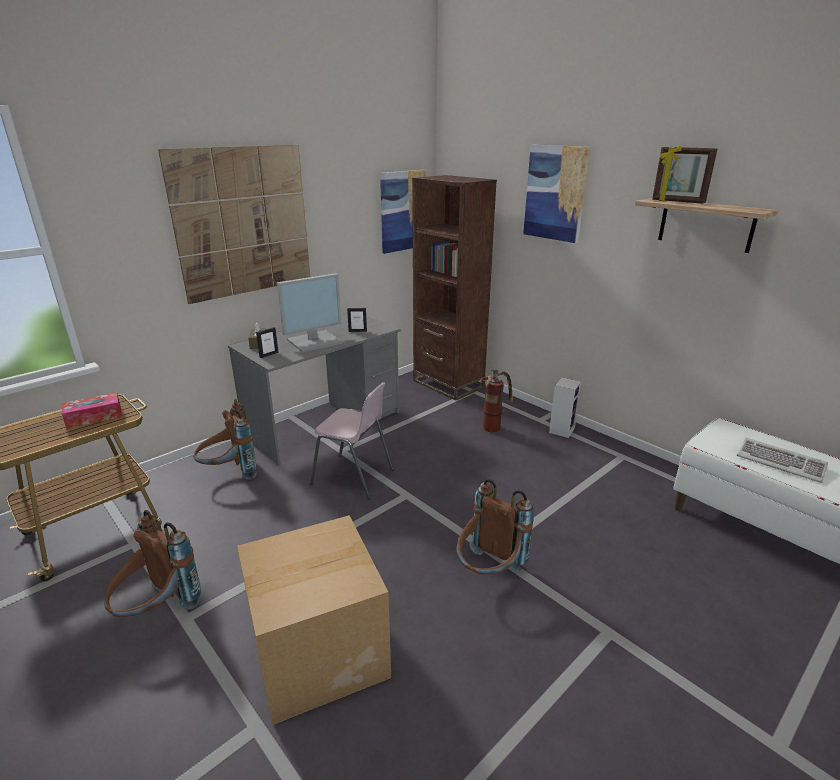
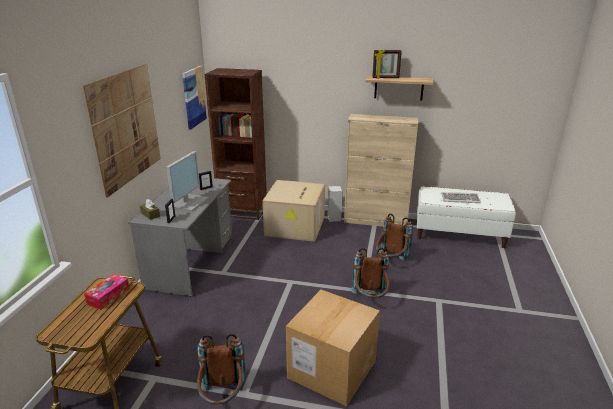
camera: 35 degrees left, 0 degrees up
(230, 473) = (164, 314): brown backpack -> brown backpack (390, 262)
(353, 477) = (249, 284): pink chair -> none
(494, 424) = (295, 226): fire extinguisher -> cardboard box
(555, 193) = (305, 76): picture -> none
(626, 456) = (376, 221): none -> beige cabinet

